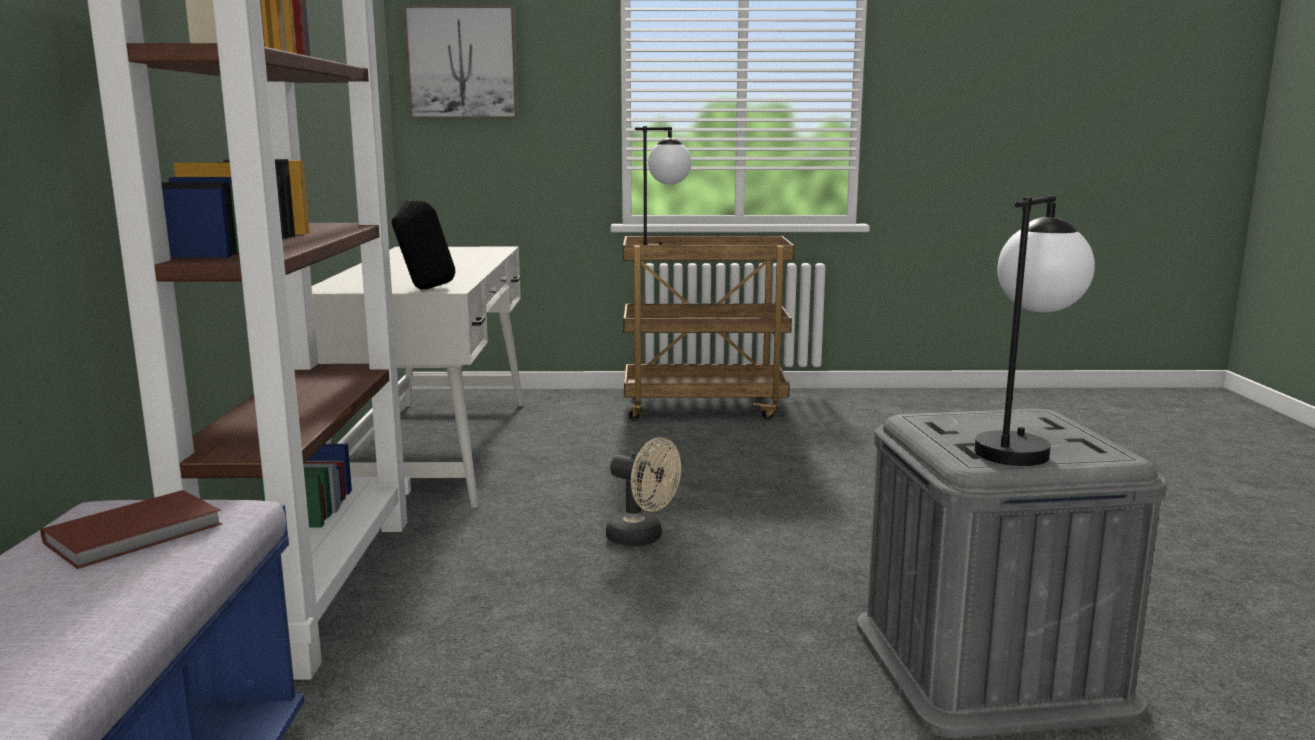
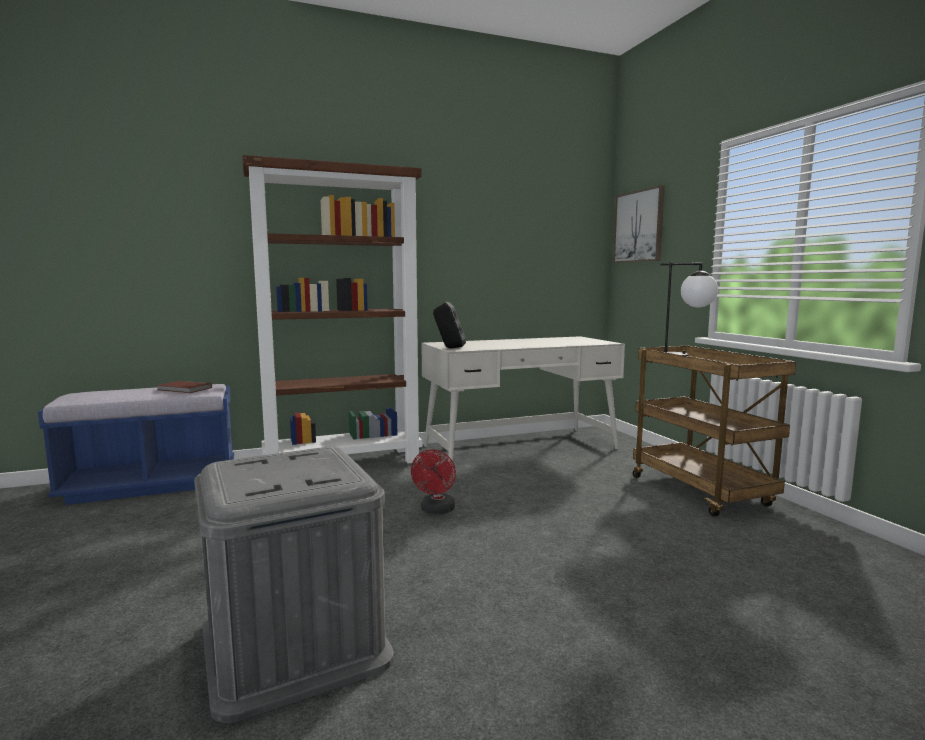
camera: 70 degrees right, 5 degrees down
(642, 538) = (436, 510): beige fan -> red fan
(1020, 446) = (256, 472): table lamp -> none

